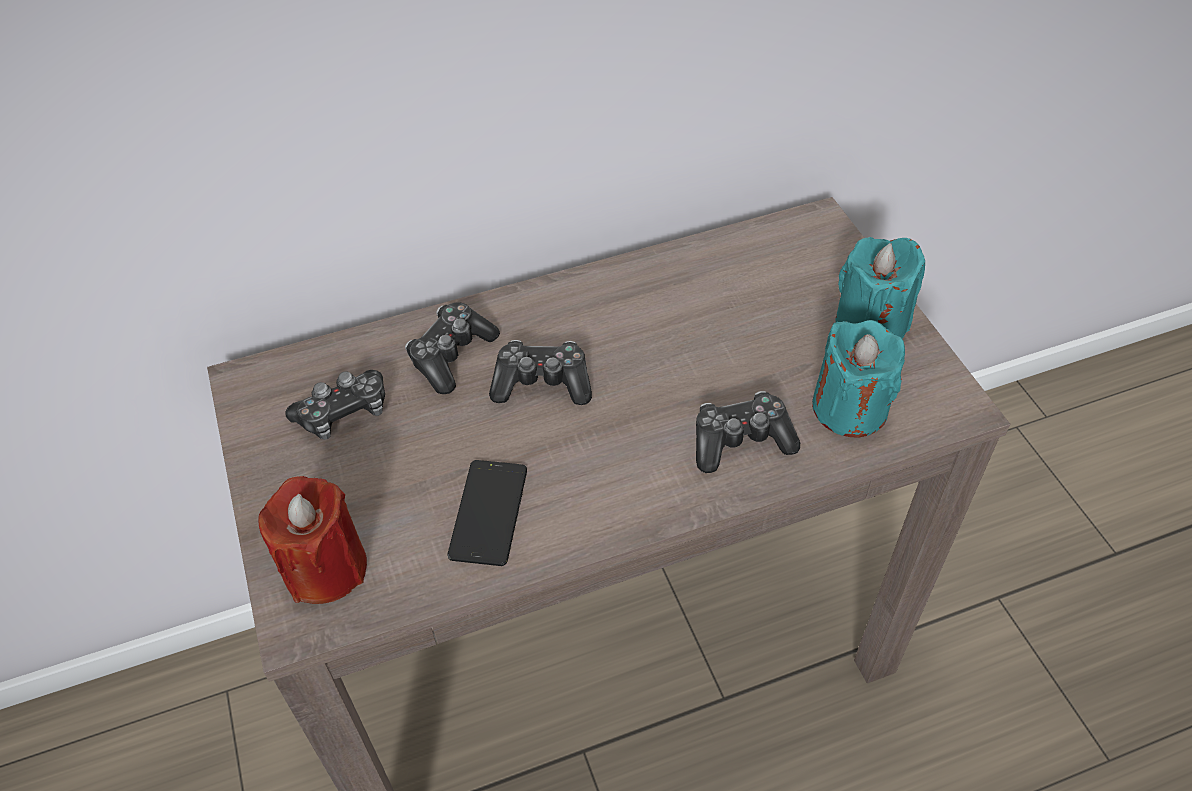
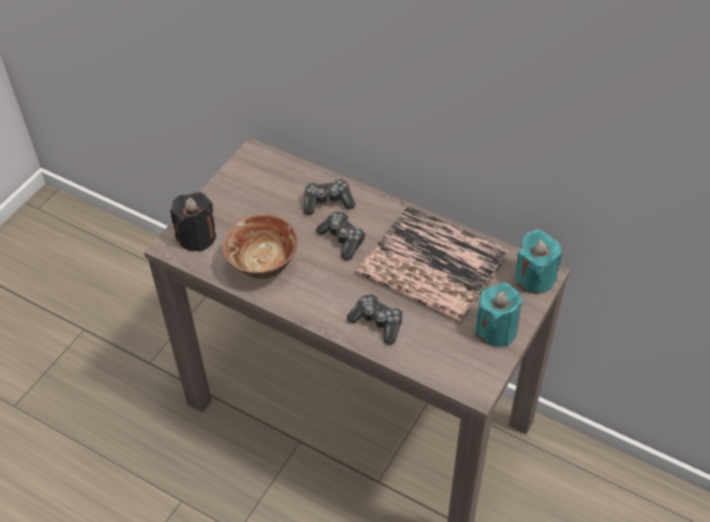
camera: 50 degrees right, 0 degrees up
(325, 568) = (197, 237): red candle -> black candle
(344, 413) = (267, 191): game controller -> none
(488, 512) = (264, 266): phone -> bowl
(694, 317) = (432, 265): none -> book
(849, 408) = (435, 350): turquoise candle -> turquoise candle (534, 278)

